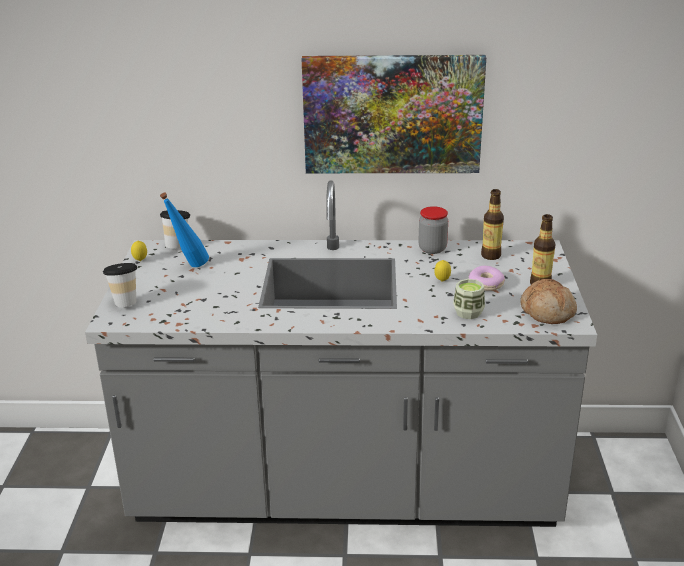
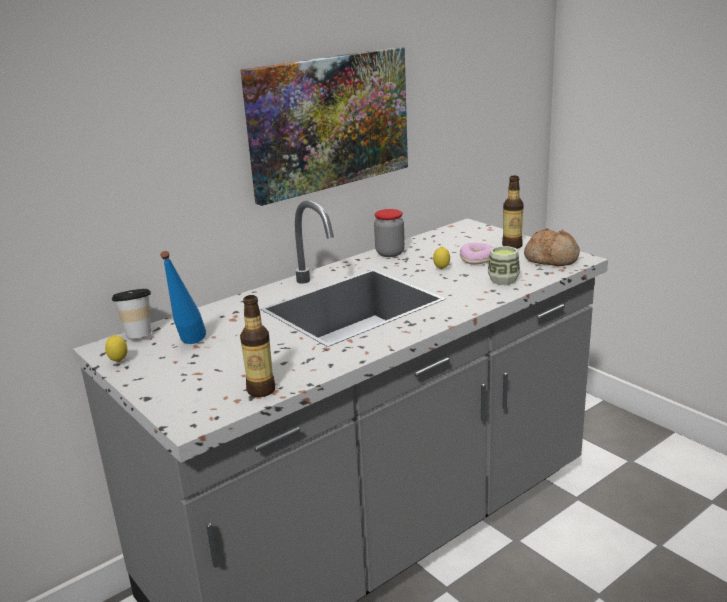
camera: 40 degrees left, 5 degrees down
(125, 302) = (174, 401): cup -> none
(491, 256) = (442, 242): bottle -> bottle (261, 390)

